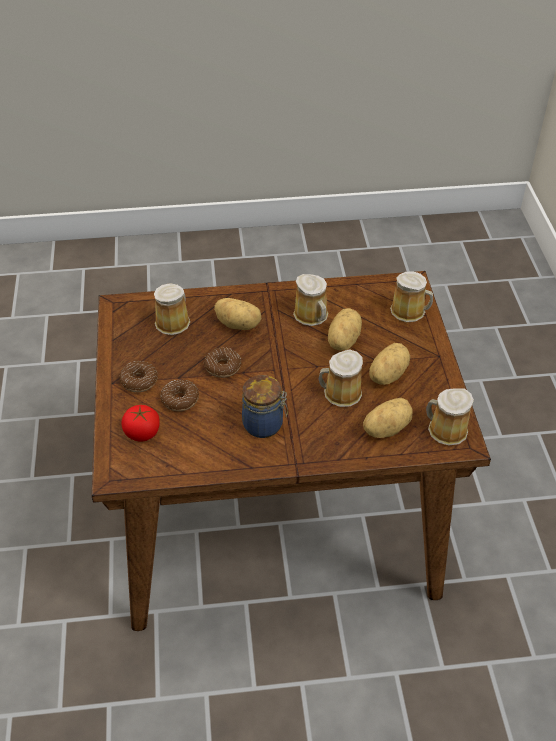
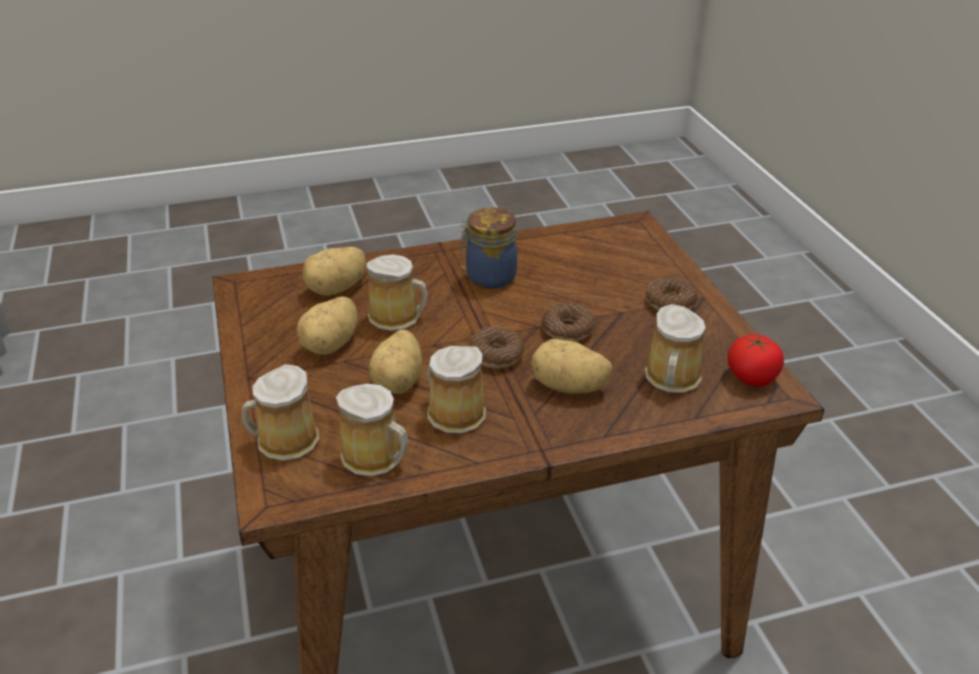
camera: 170 degrees right, 10 degrees down
(142, 433) = (630, 257): tomato -> tomato (751, 377)
(180, 400) = (605, 290): donut -> donut (496, 355)
(445, 430) = (261, 294): mug -> mug (376, 457)

